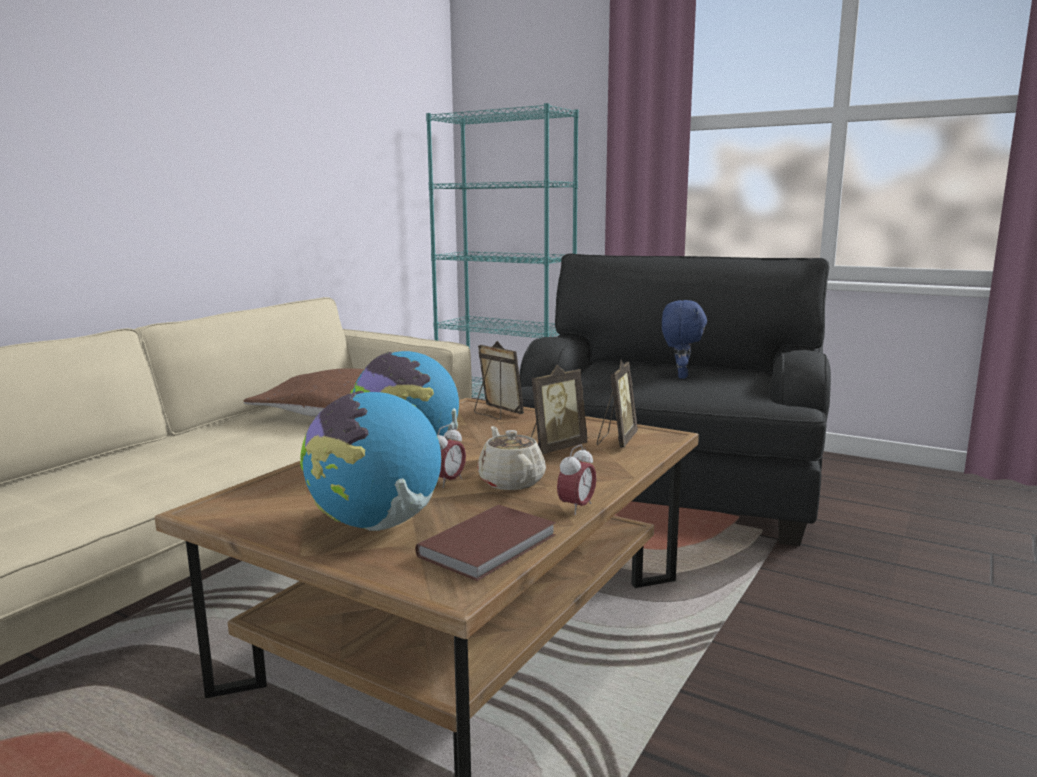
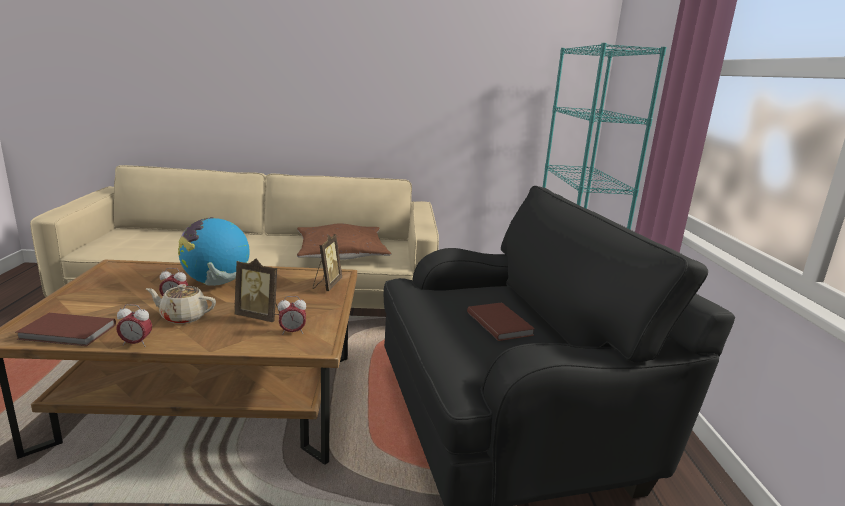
camera: 55 degrees right, 5 degrees up
(376, 524) = (100, 301): globe -> none
(511, 481) = (183, 317): beige teapot -> beige teapot turned 120 degrees counterclockwise
(616, 441) = (292, 332): picture frame -> alarm clock
(680, 376) = (500, 323): blue plush toy -> brown book

